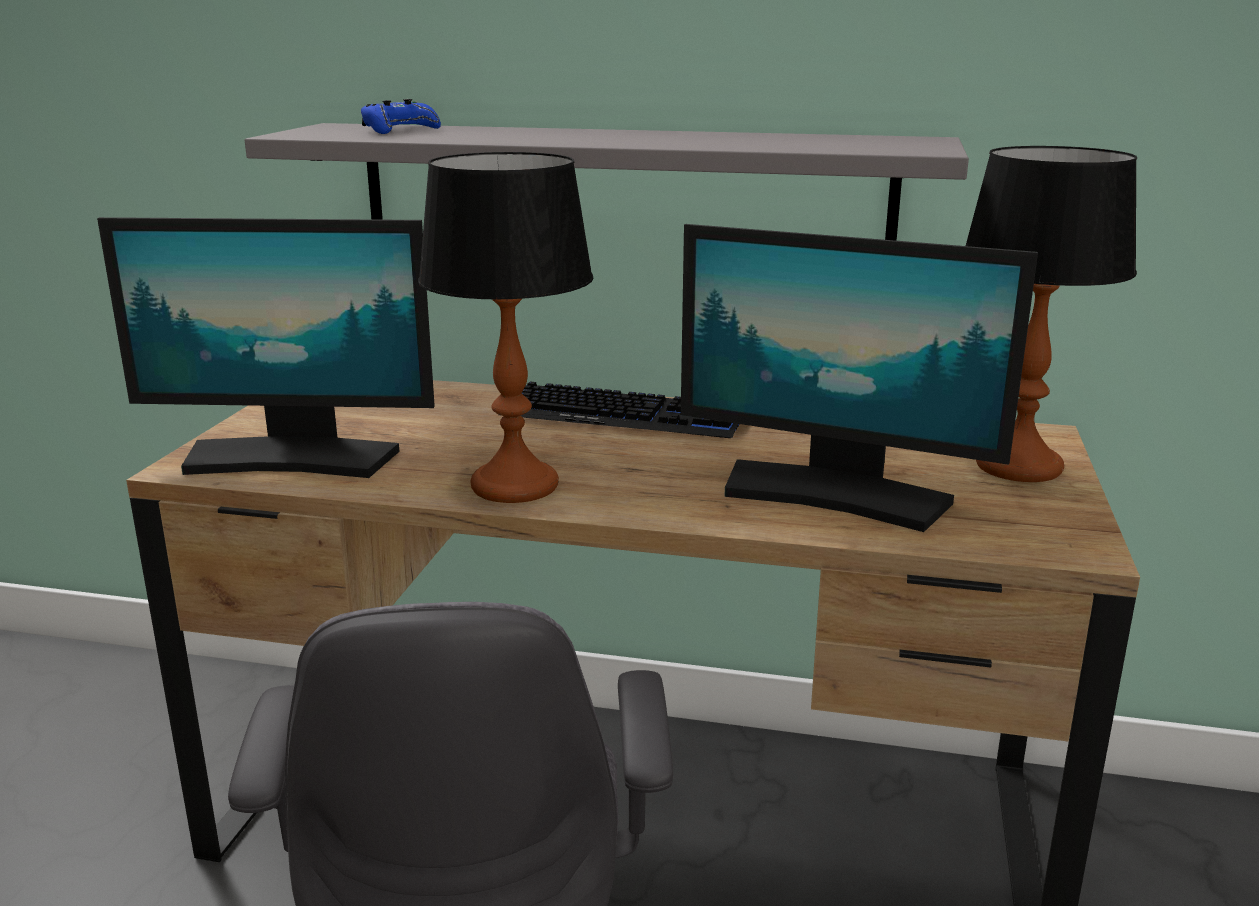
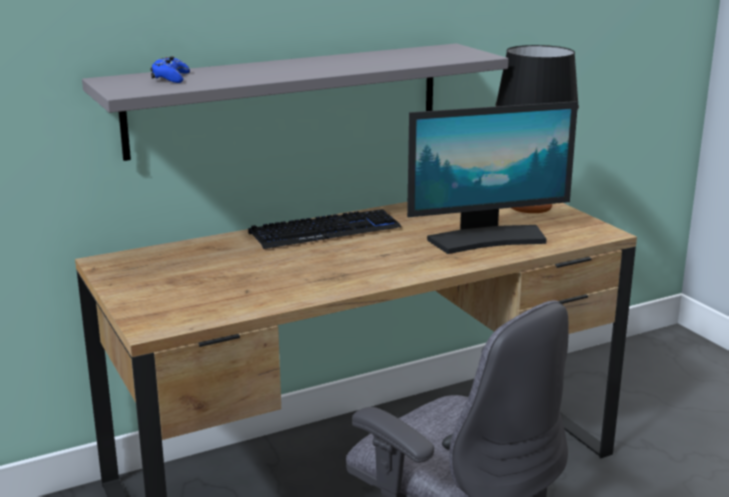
camera: 40 degrees left, 0 degrees up
(291, 458) = (201, 304): monitor -> none
(514, 486) = (349, 279): table lamp -> none

